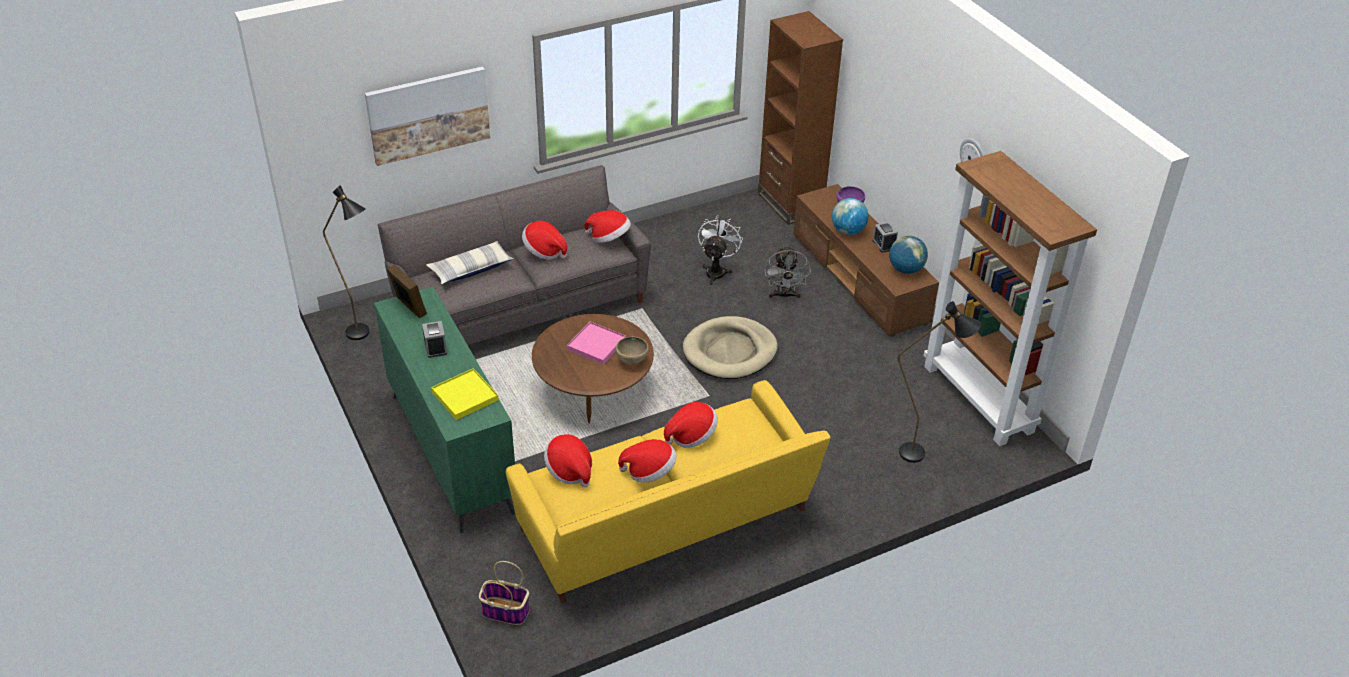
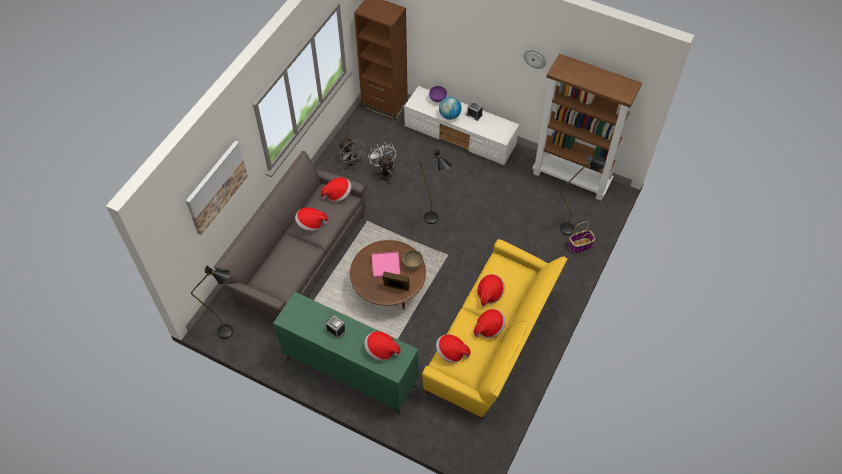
camera: 35 degrees left, 15 degrees up
(409, 307) = (296, 313): picture frame -> picture frame (396, 287)
(465, 396) = (381, 350): yellow tray -> hat
(471, 269) = (281, 260): pillow -> none
(504, 611) = (460, 442): basket -> basket (580, 246)
(730, 351) = (435, 221): beige dog bed -> black floor lamp
(784, 295) = (432, 169): grey fan -> grey fan (351, 164)
(860, 279) = (461, 136): brown tv stand -> white tv stand
(905, 269) = (497, 125): globe -> none

